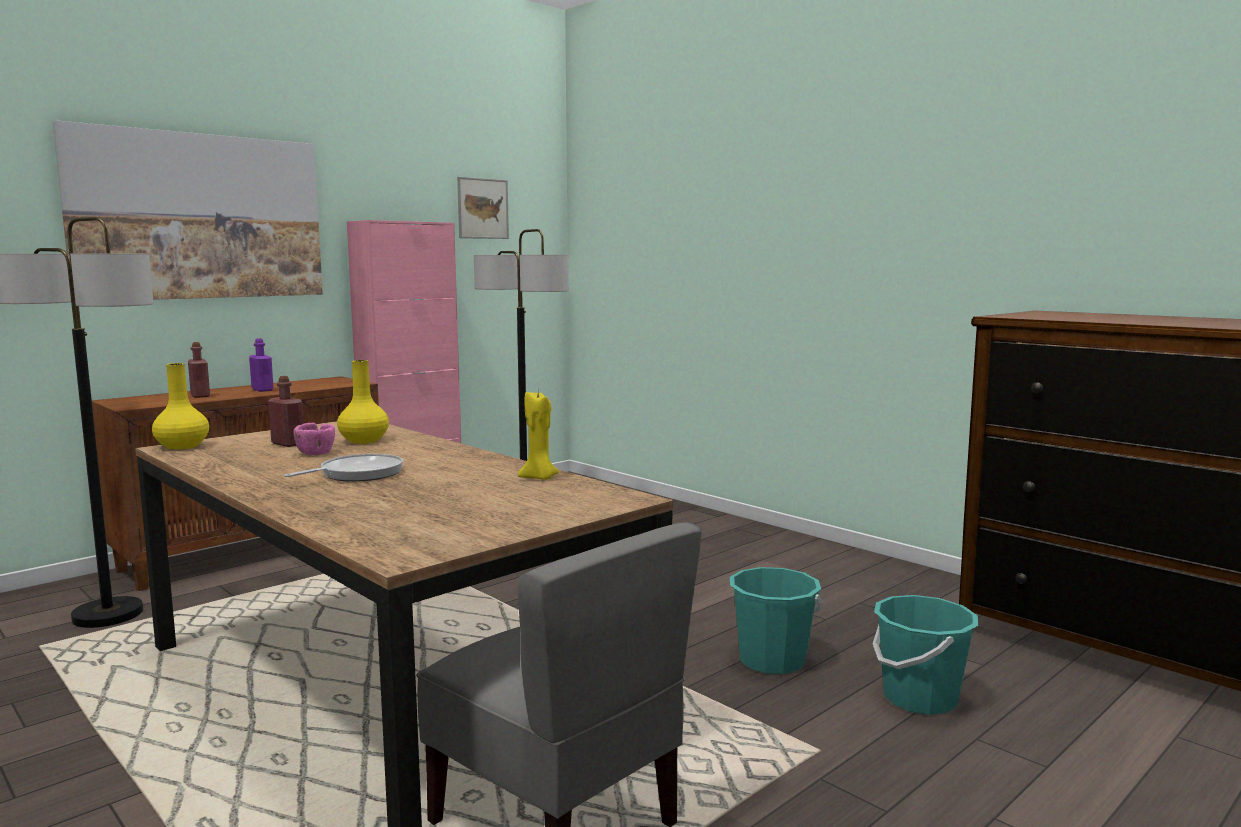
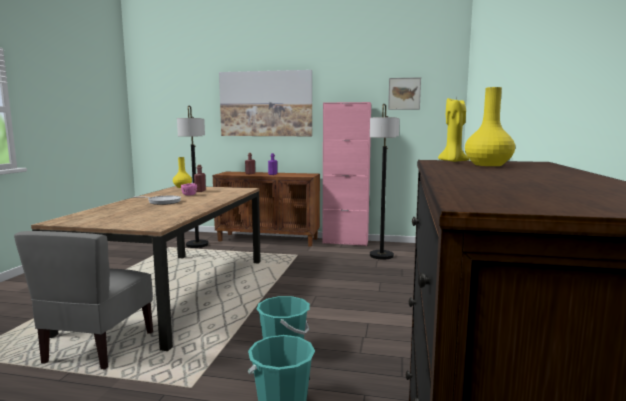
camera: 55 degrees right, 0 degrees up
(363, 441) = (216, 194): yellow vase -> yellow vase (487, 165)
(539, 478) = (179, 215): yellow candle -> yellow candle (452, 161)

